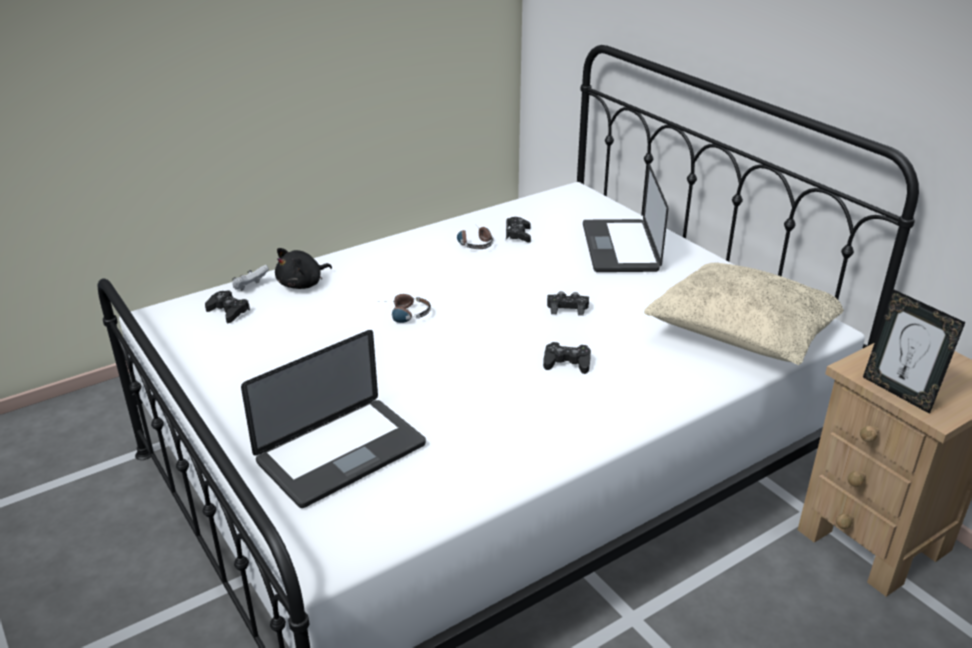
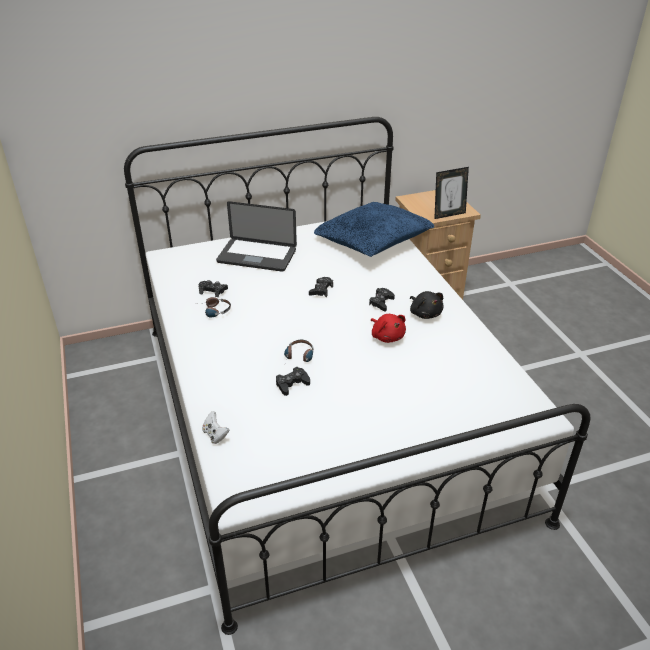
camera: 75 degrees left, 5 degrees up
(228, 311) = (250, 450): black game controller -> black game controller (292, 384)
(302, 284) = (227, 404): black plush toy -> black plush toy (425, 313)
(341, 453) = (451, 402): laptop -> none
(480, 378) = (387, 336): none -> red plush toy
(743, 333) = (372, 242): beige pillow -> blue pillow

